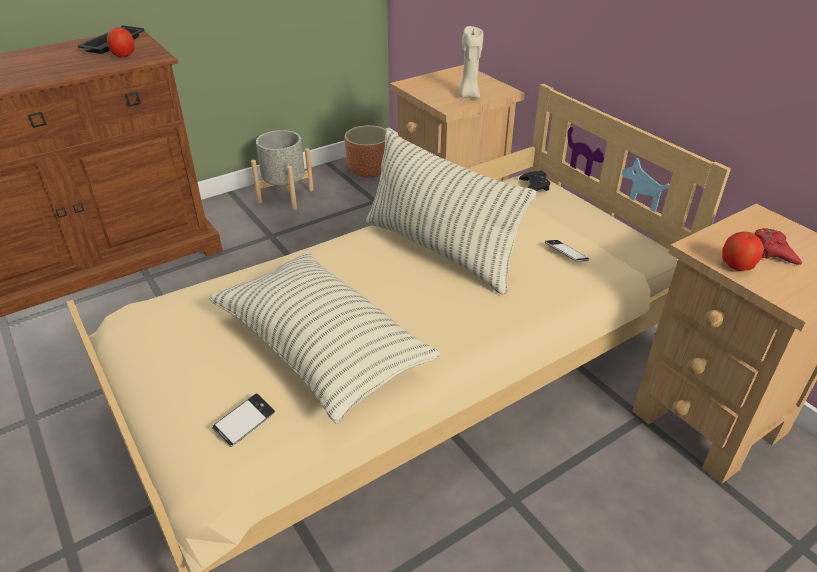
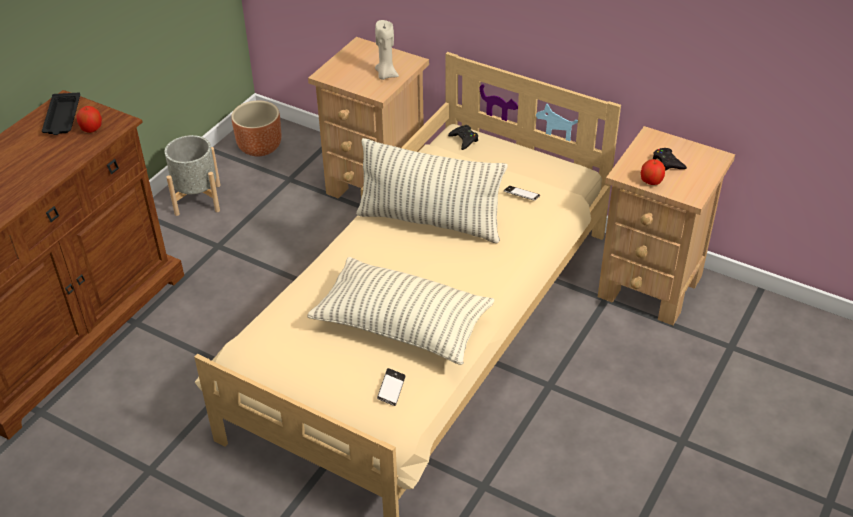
camera: 25 degrees left, 5 degrees up
(774, 250) = (668, 162): red game controller -> black game controller

